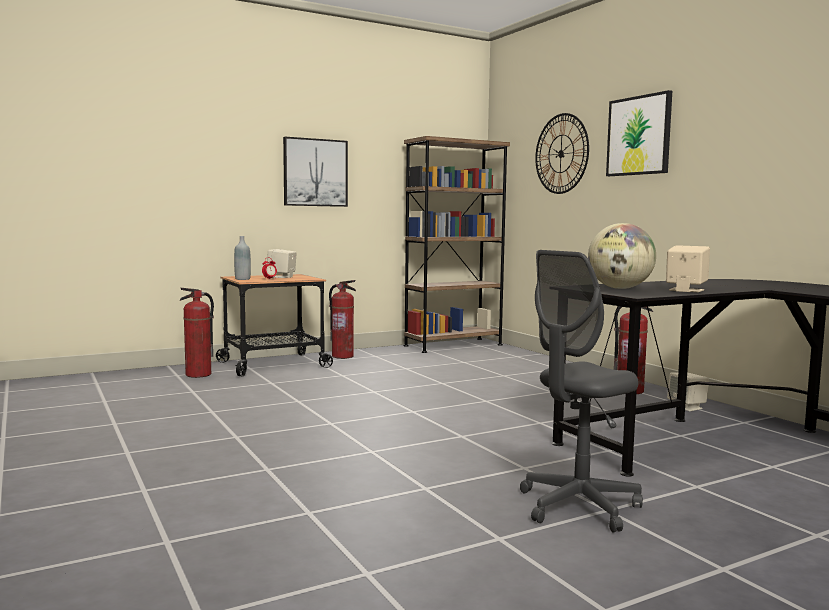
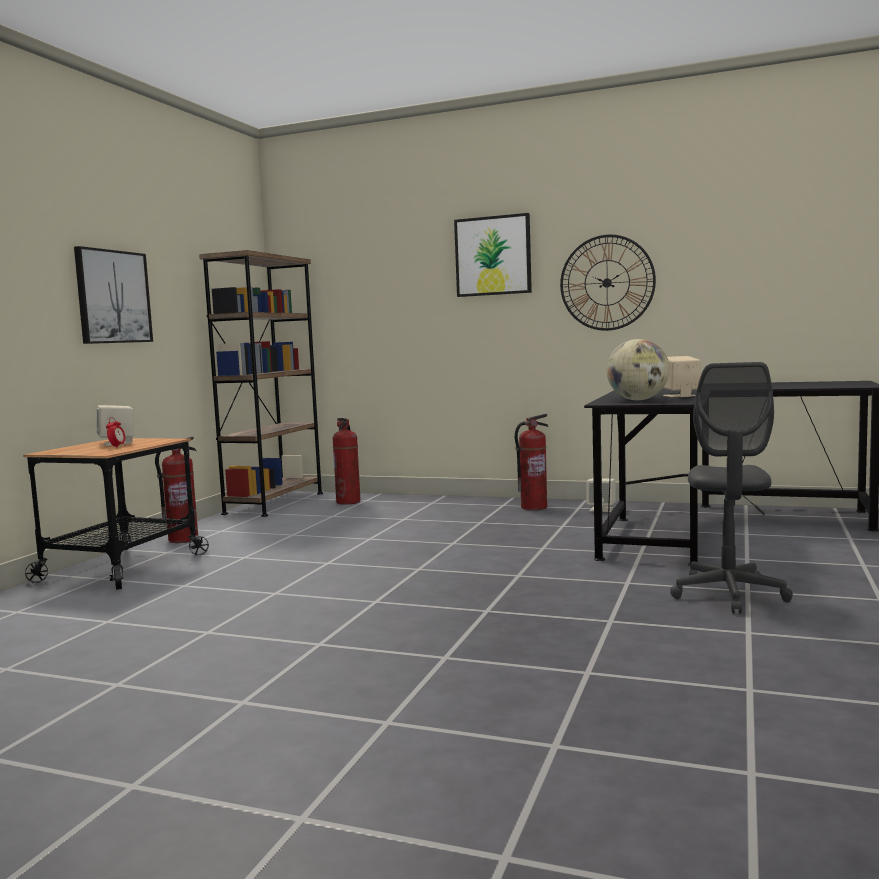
camera: 40 degrees left, 0 degrees up
(198, 374) = (50, 603): fire extinguisher -> fire extinguisher (348, 502)
(242, 279) = (83, 452): grey bottle -> none
(561, 153) = (388, 273): wall clock -> wall clock (607, 283)

